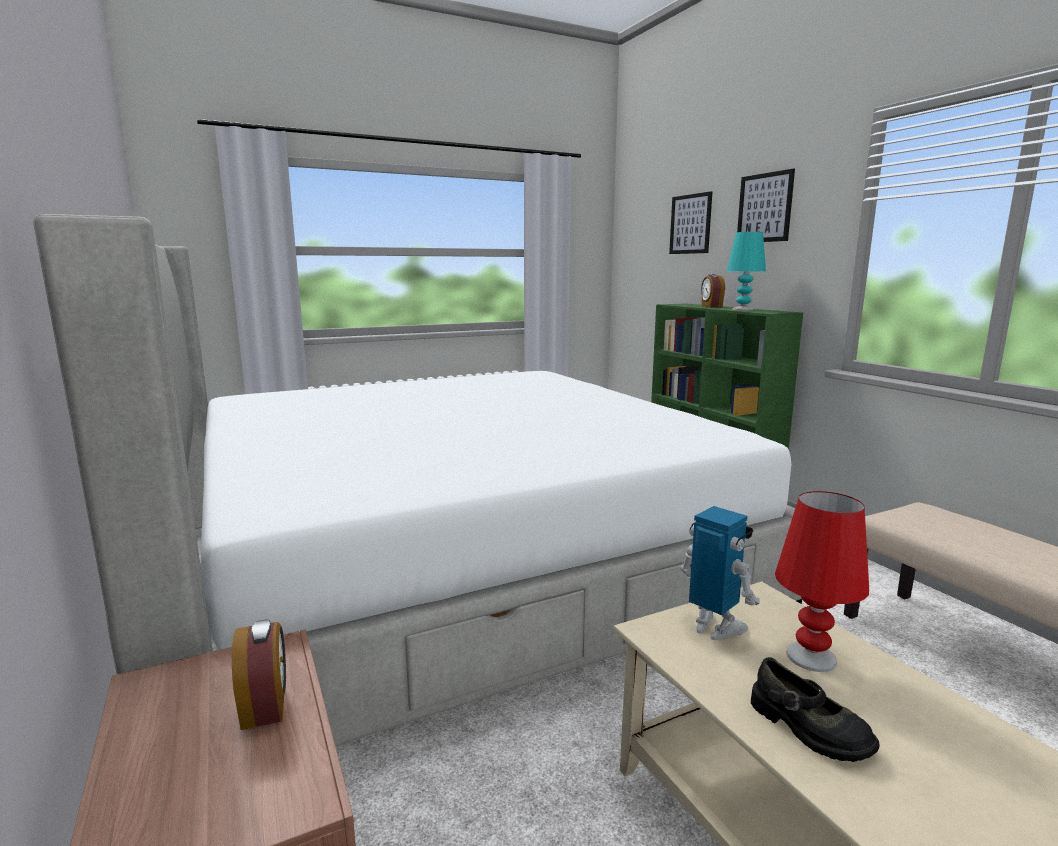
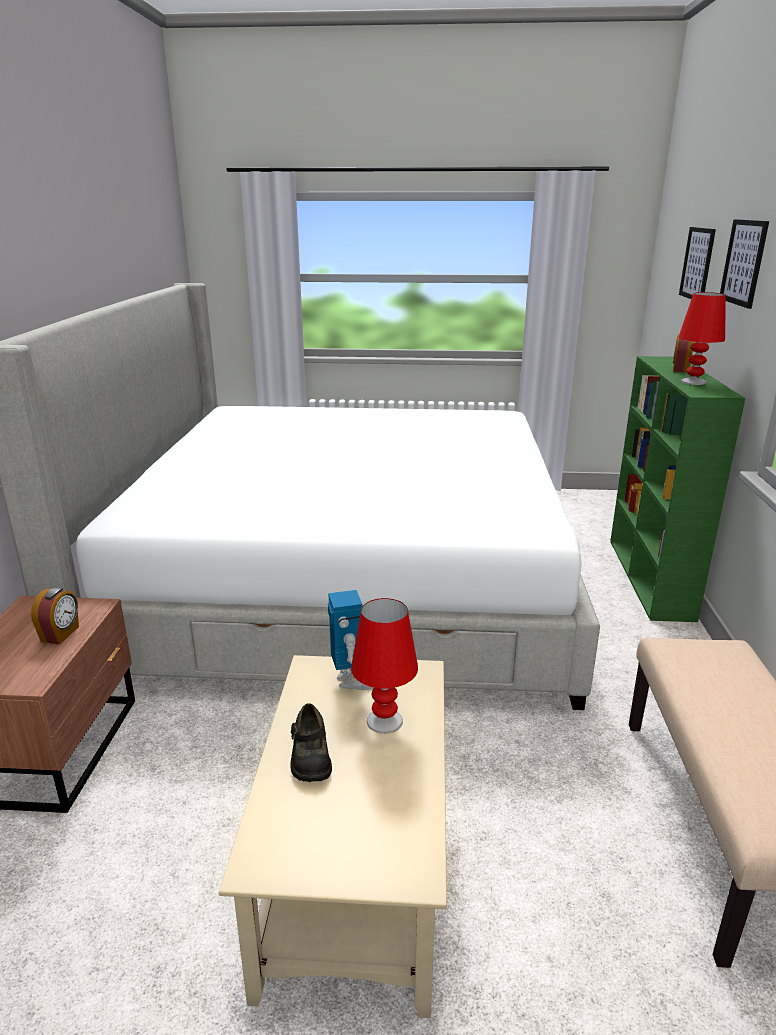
camera: 30 degrees right, 10 degrees up
(742, 309) = (693, 382): turquoise table lamp -> red table lamp

